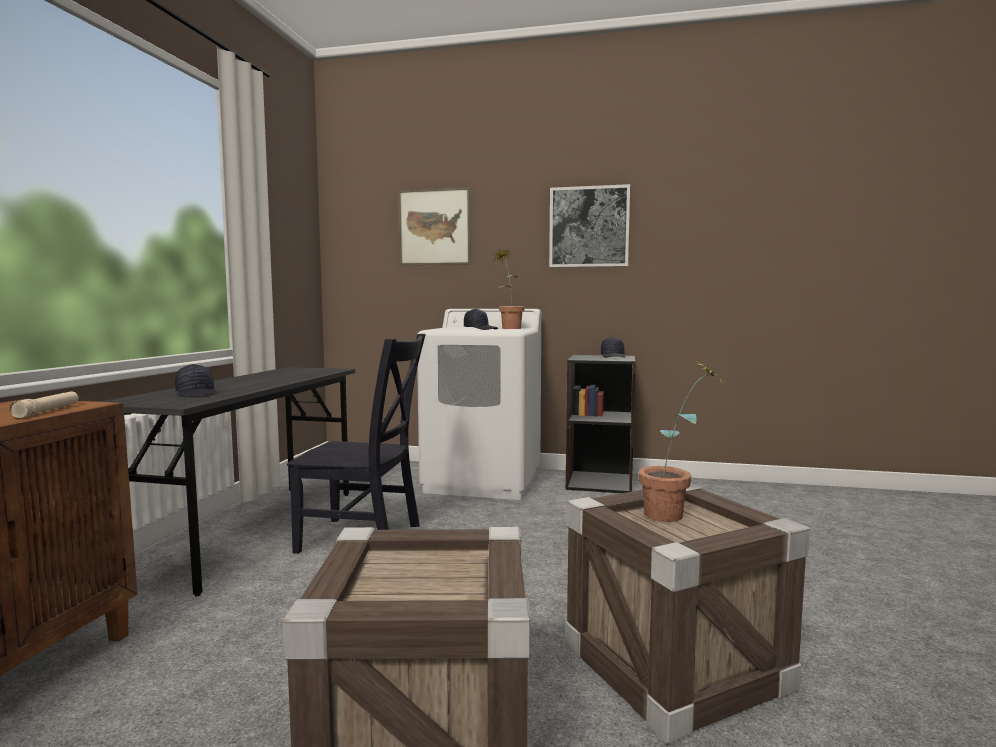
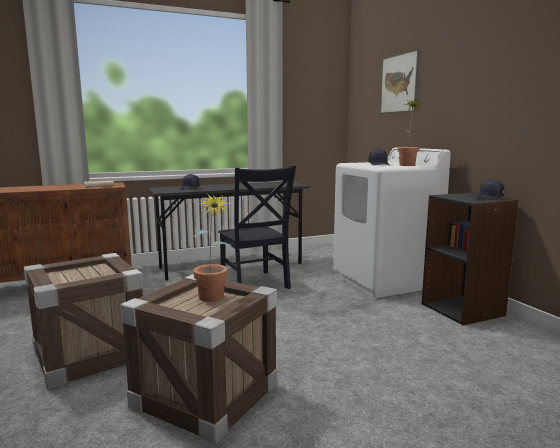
camera: 55 degrees right, 5 degrees up
(589, 227) = (496, 71): picture -> none

